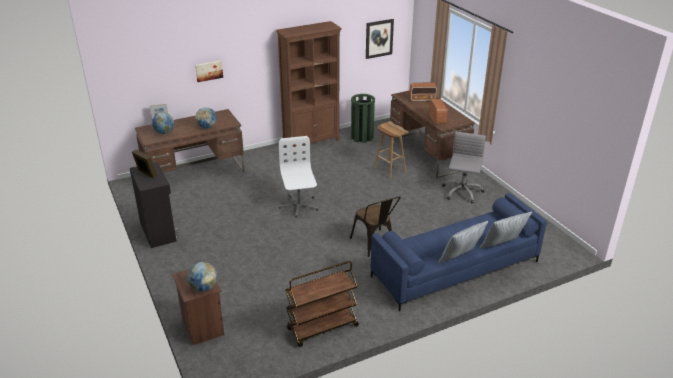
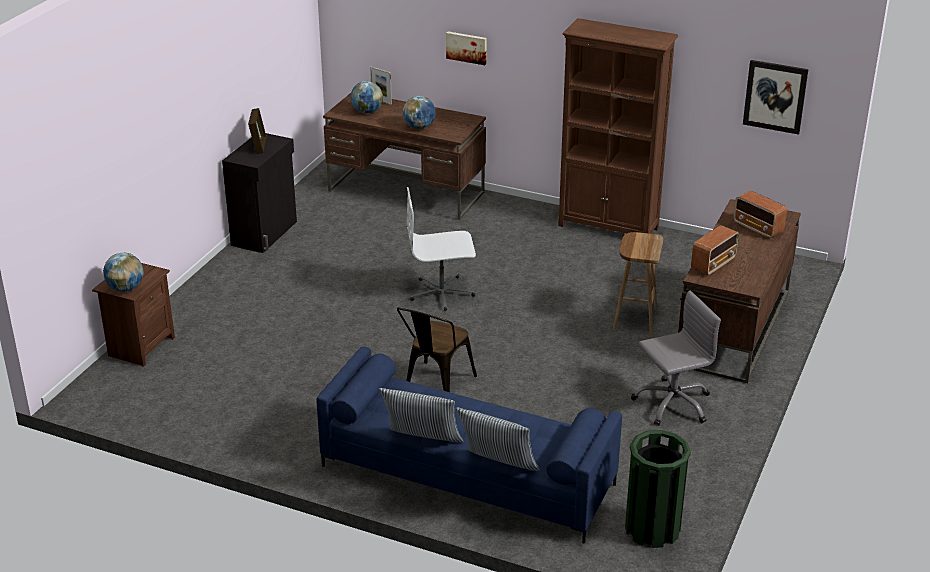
camera: 50 degrees right, 0 degrees up
(299, 206) = (442, 293): white office chair -> white office chair turned 135 degrees counterclockwise
(322, 328) = (225, 424): brown cart -> none
(362, 137) = (687, 257): green trash can -> green trash can (652, 529)

